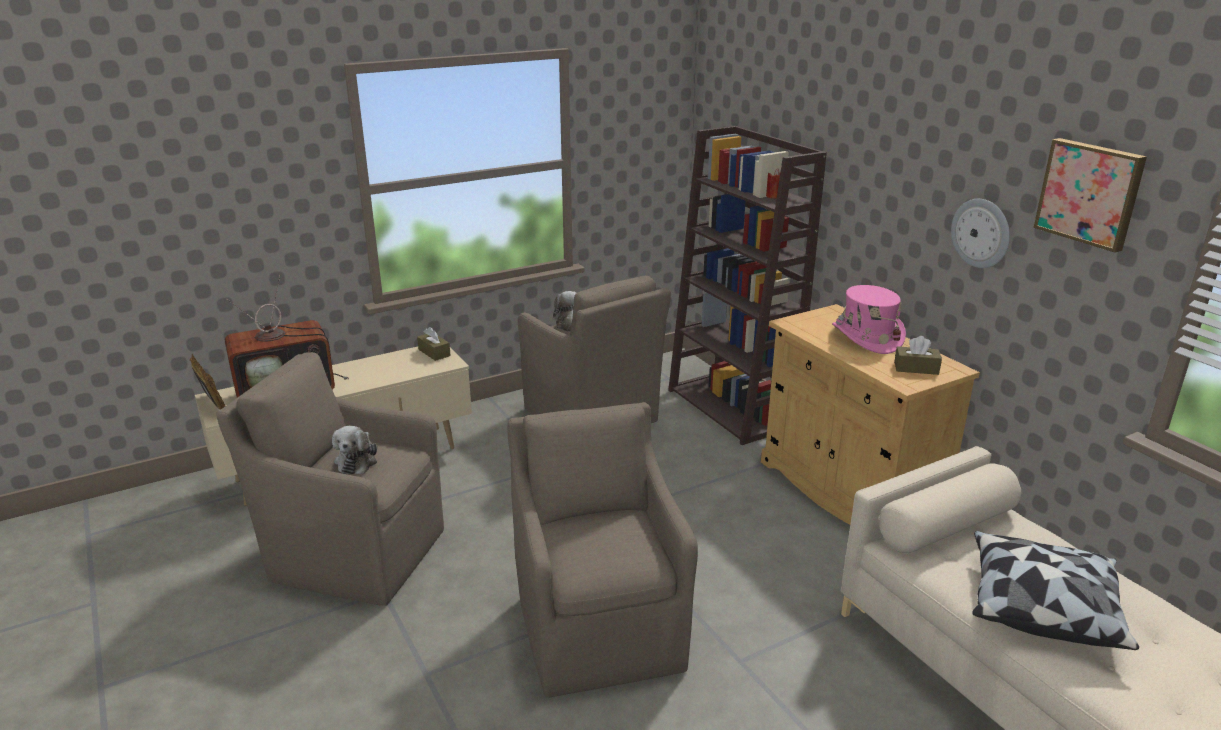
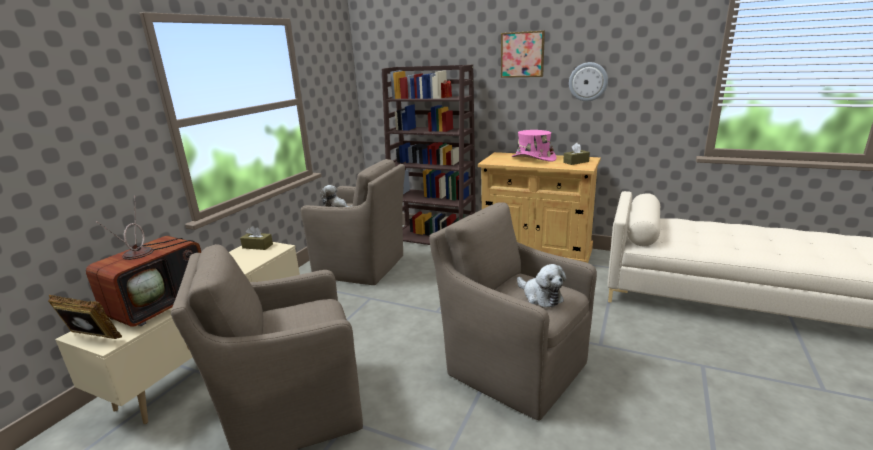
camera: 35 degrees left, 5 degrees down
(357, 460) = (295, 320): plush toy -> plush toy (540, 296)
(1041, 606) = (725, 242): pillow -> none
(1090, 193) = (653, 41): picture -> picture (522, 54)

